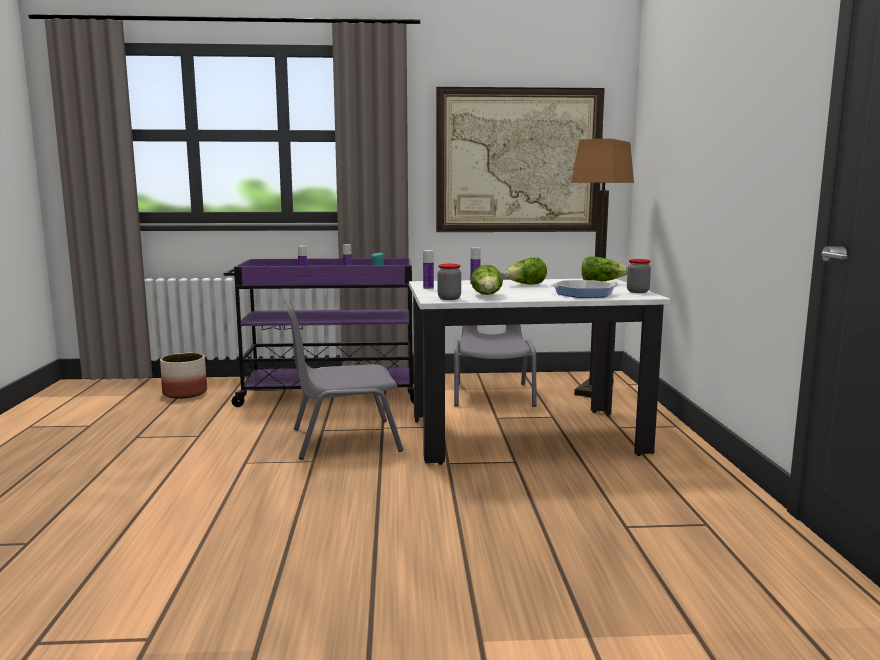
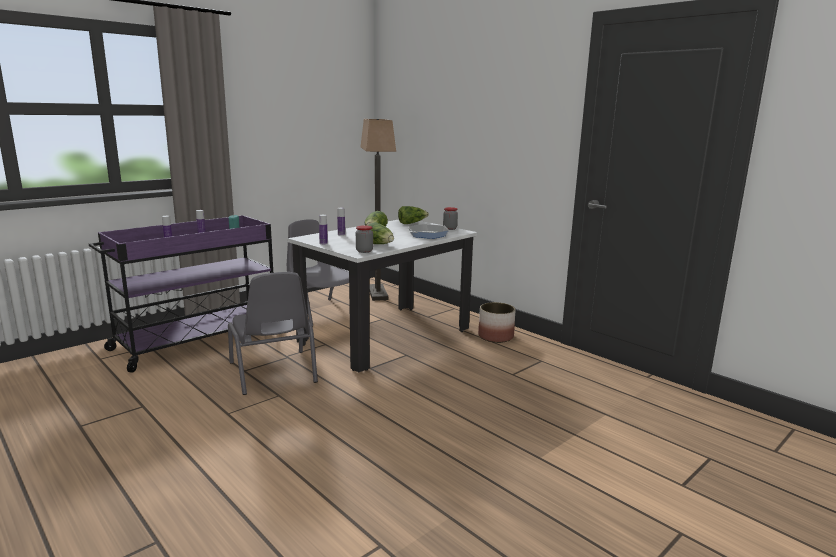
camera: 40 degrees left, 5 degrees up
(185, 393) = (50, 374): planter -> planter (496, 336)
(343, 439) = (273, 373): grey chair -> grey chair turned 60 degrees counterclockwise
(518, 161) = (303, 131): picture -> none

